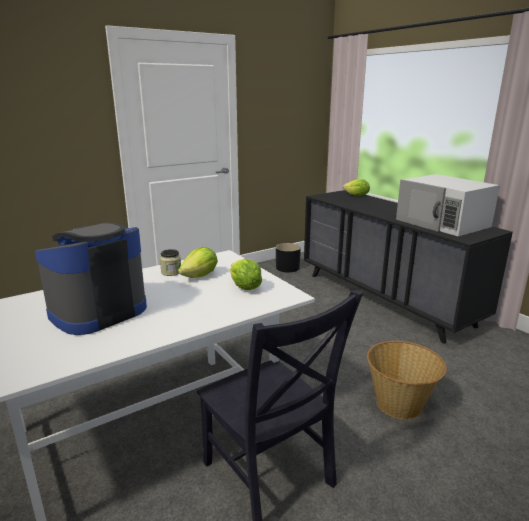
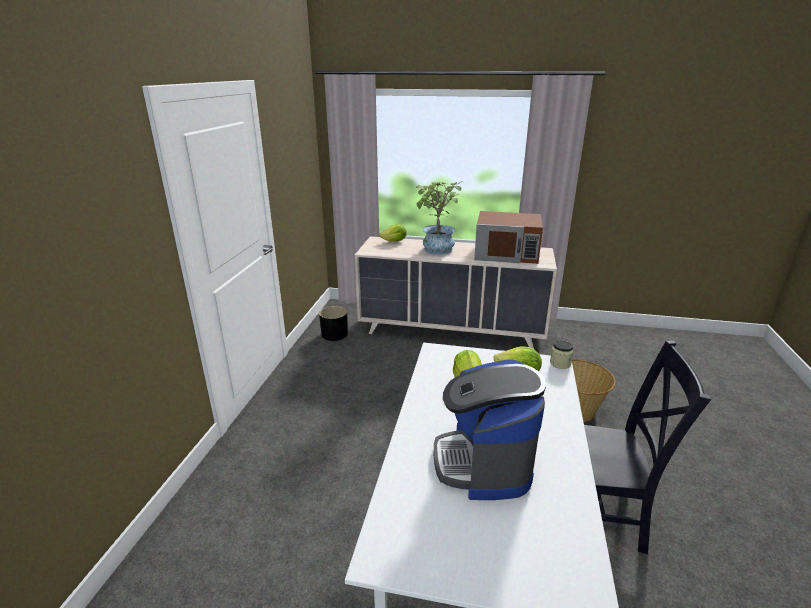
camera: 45 degrees left, 5 degrees up
(171, 272) = (437, 390): jar -> jar (560, 363)
(378, 207) = (436, 250): none -> potted plant
(385, 299) = (452, 330): black dresser -> beige dresser
(443, 223) = (507, 253): white microwave -> brown microwave

